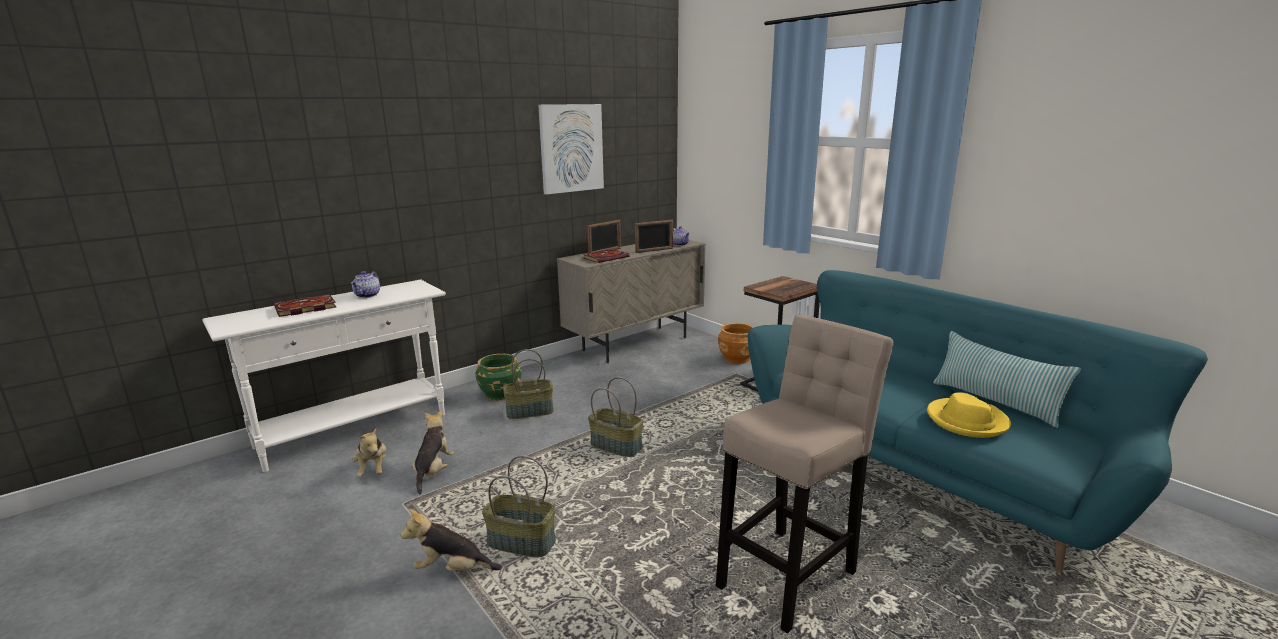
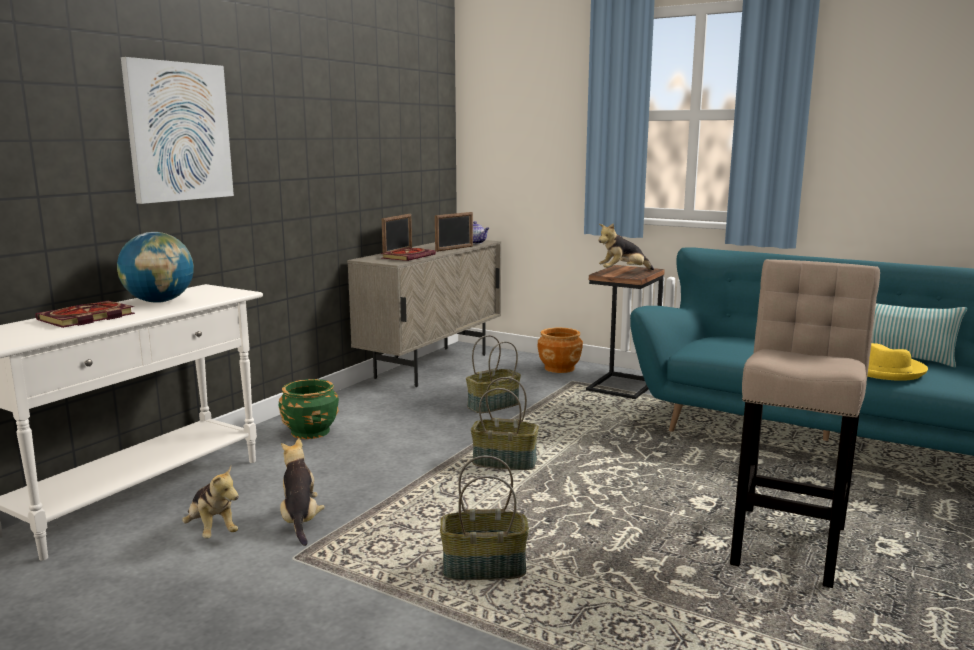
camera: 20 degrees left, 5 degrees down
(368, 295) = (159, 301): teapot -> globe
(453, 569) = (426, 610): plush toy -> plush toy (623, 272)
(529, 412) = (366, 444): basket -> basket (493, 406)
(571, 148) = (360, 124): picture -> picture (179, 132)

